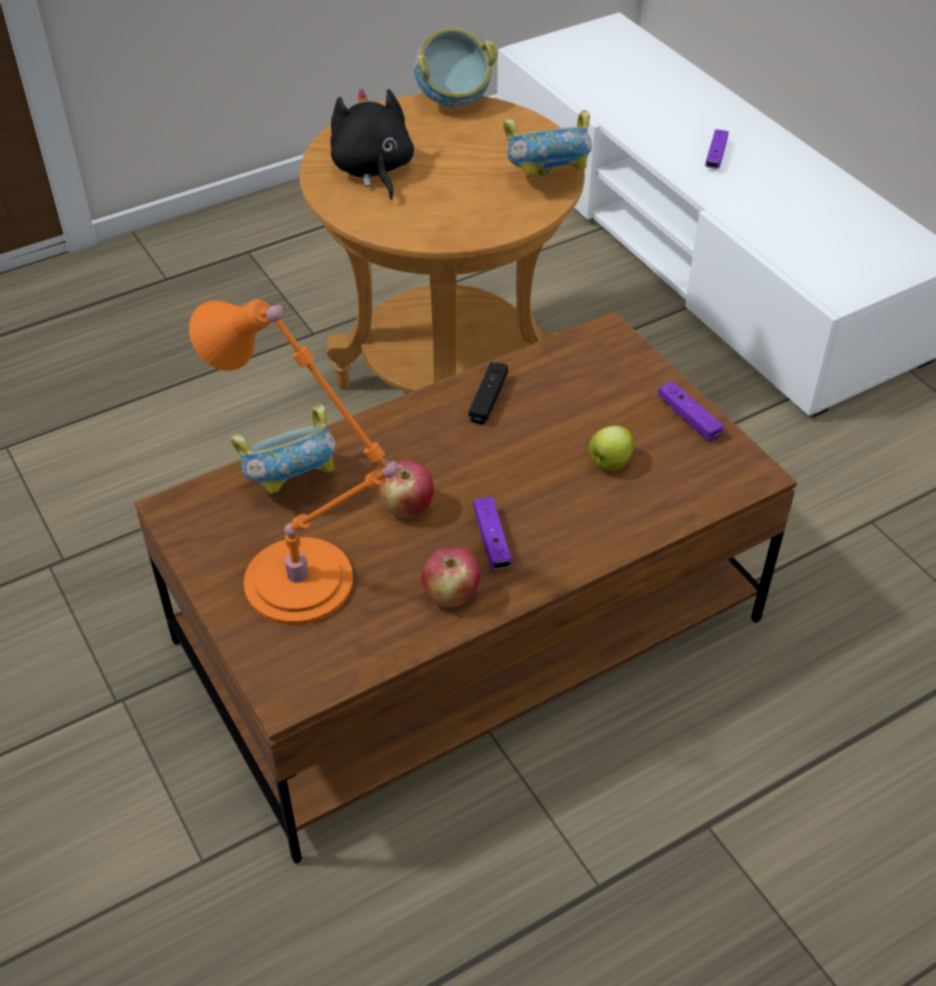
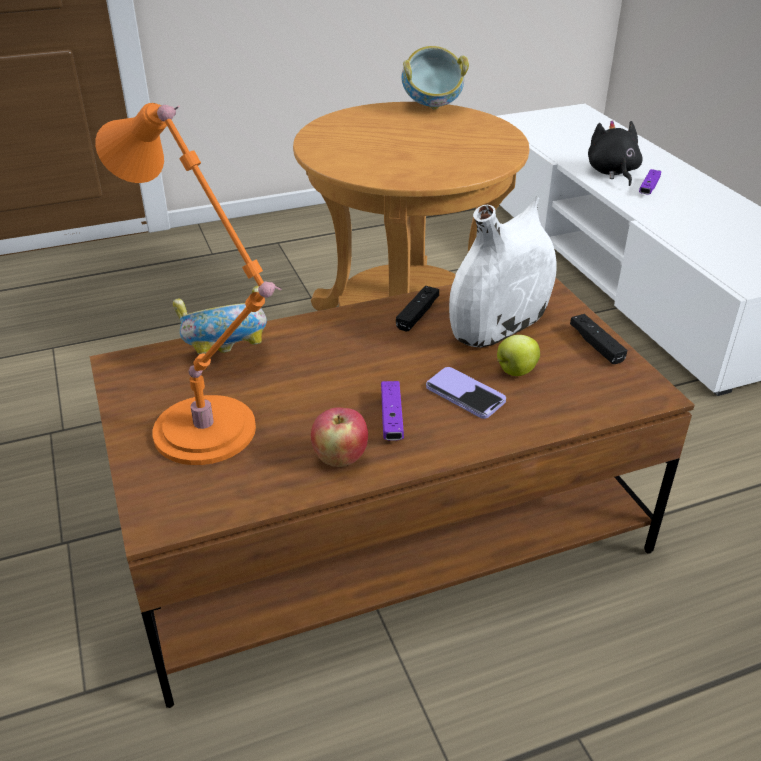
camera: 10 degrees right, 10 degrees down
(373, 170) = (353, 139): black plush toy -> black plush toy (612, 172)
(406, 508) = (321, 385): apple -> none
(547, 180) = (496, 154): bowl -> none
(562, 500) = (465, 394): none -> phone
(582, 404) = (500, 326): none -> white vase
(688, 418) = (596, 345): purple game controller -> black game controller

